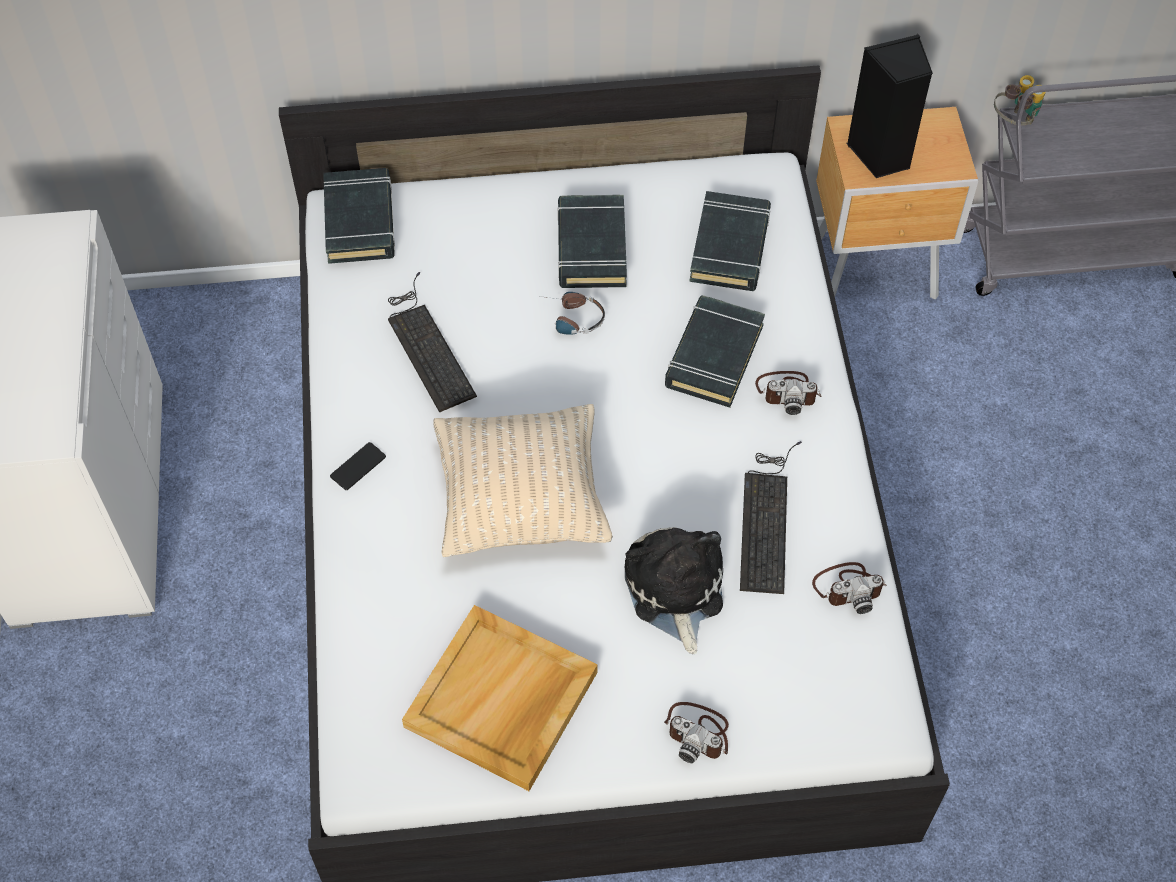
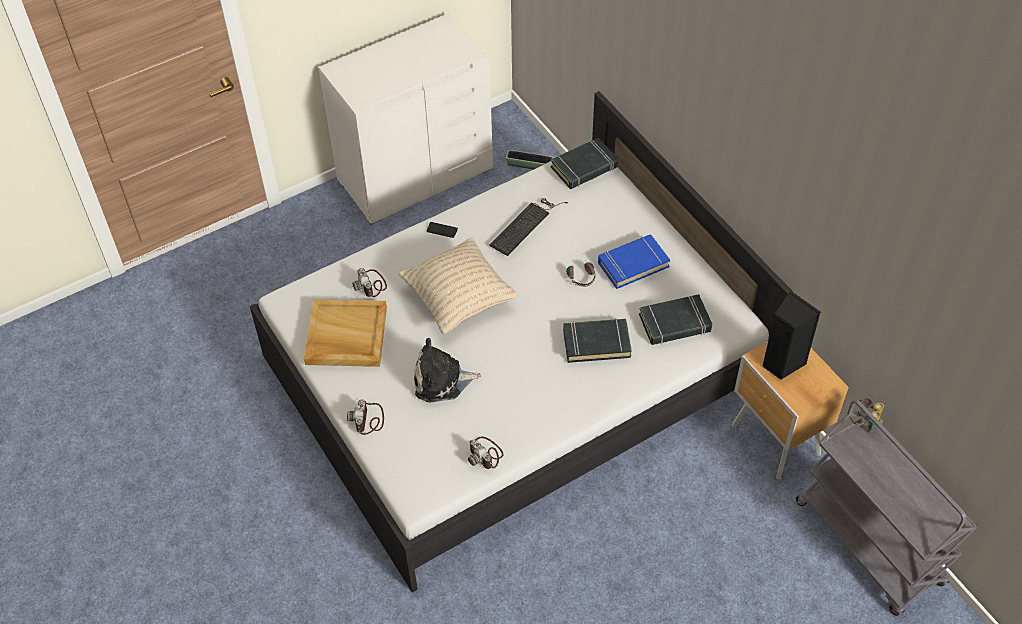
camera: 65 degrees right, 5 degrees down
(191, 335) = (529, 165): none -> planter
(591, 247) = (633, 264): black book -> blue book
(674, 591) = (442, 380): plush toy -> plush toy turned 150 degrees counterclockwise
(767, 518) = (507, 403): keyboard -> none
(787, 392) = (593, 384): camera -> camera (371, 284)

